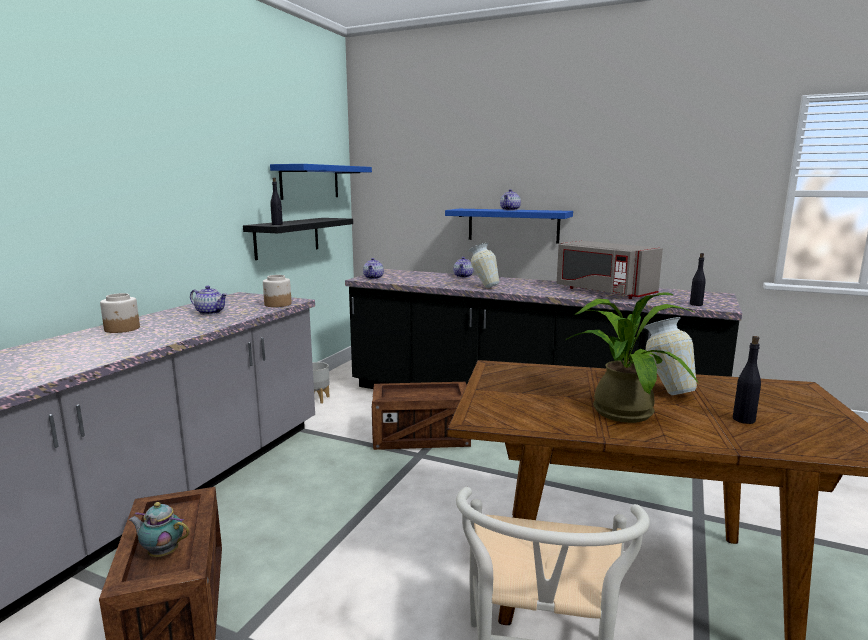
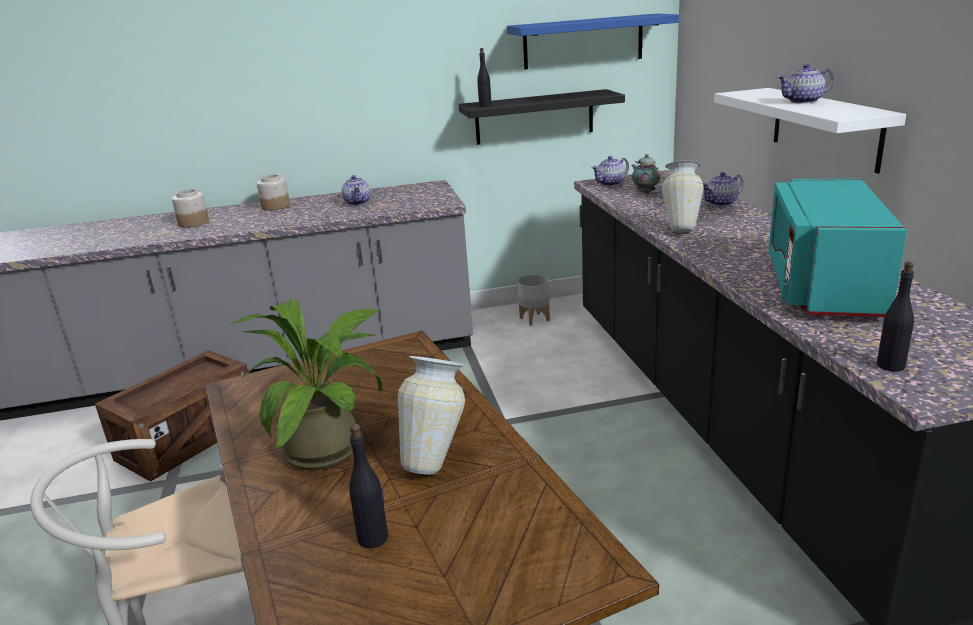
camera: 55 degrees right, 10 degrees up
(162, 553) = (155, 394): teapot -> teapot (645, 192)
(277, 304) = (420, 205): jar -> jar (193, 223)
(421, 437) = (539, 405): crate -> none
(513, 225) = (825, 127): blue shelf -> white shelf
(602, 292) = (822, 286): grey microwave -> turquoise microwave

